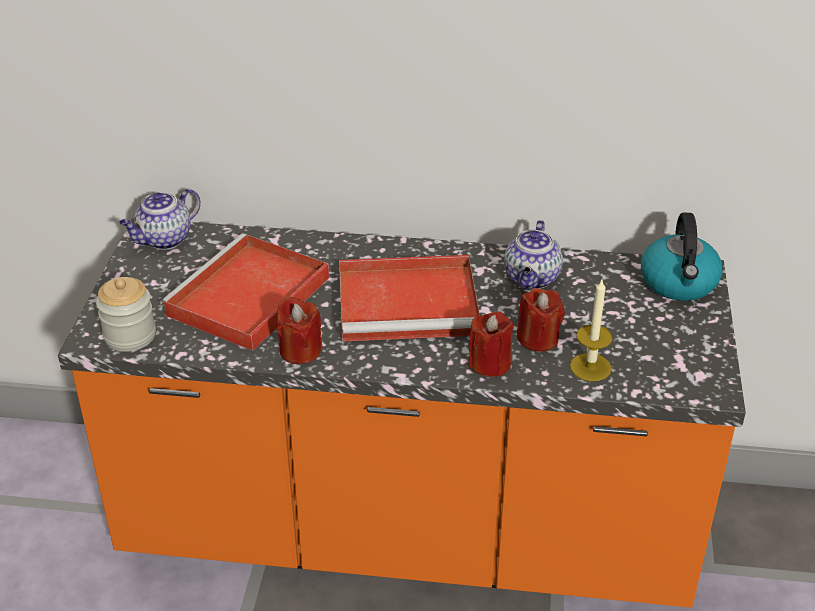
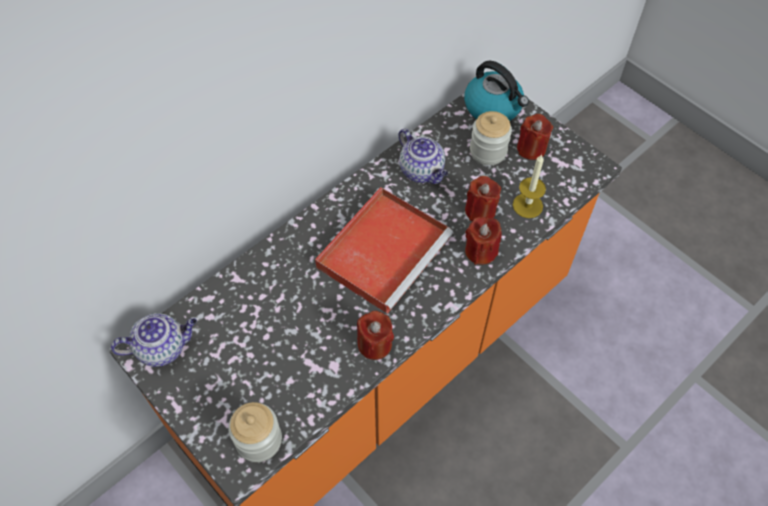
camera: 50 degrees left, 20 degrees up
(164, 240) = (163, 347): teapot -> teapot turned 105 degrees counterclockwise
(247, 298) = (288, 338): red tray -> none
(618, 307) = (488, 151): none -> jar
(667, 334) = (531, 148): none -> red candle

